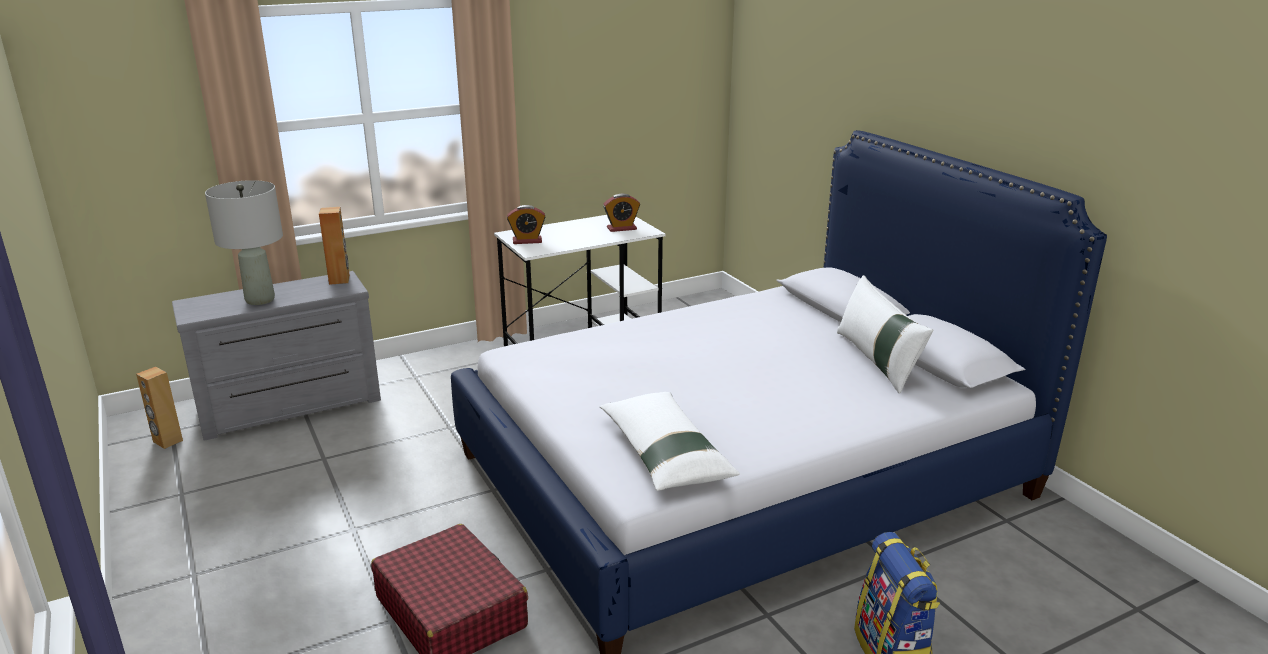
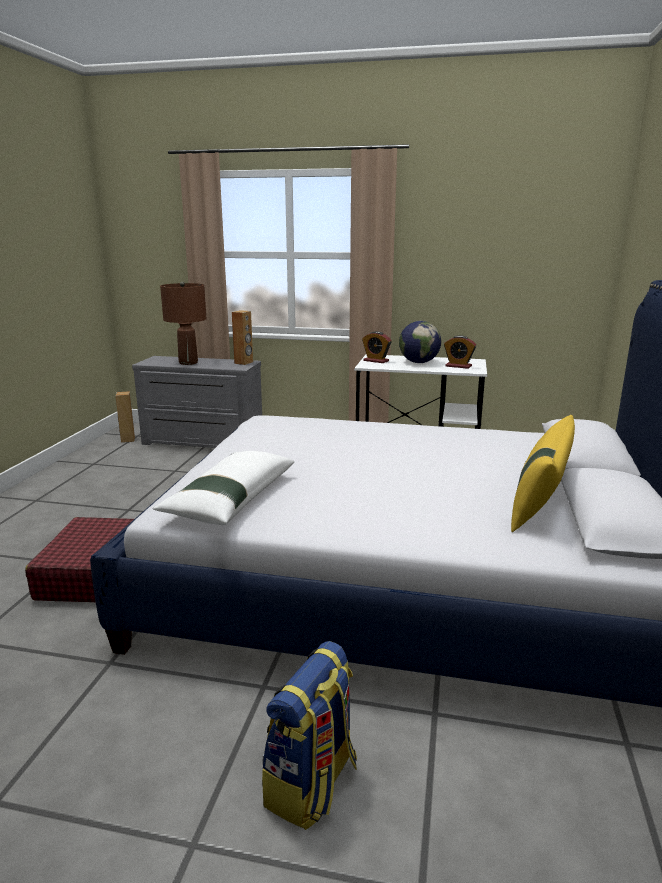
camera: 40 degrees right, 5 degrees down
(259, 300) = (188, 362): grey table lamp -> brown table lamp
(575, 232) = (419, 362): none -> globe
(877, 361) = (539, 503): white pillow -> yellow pillow

